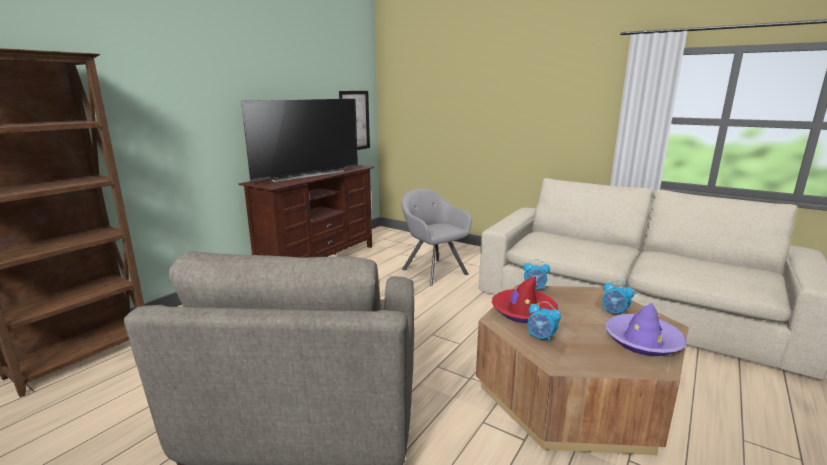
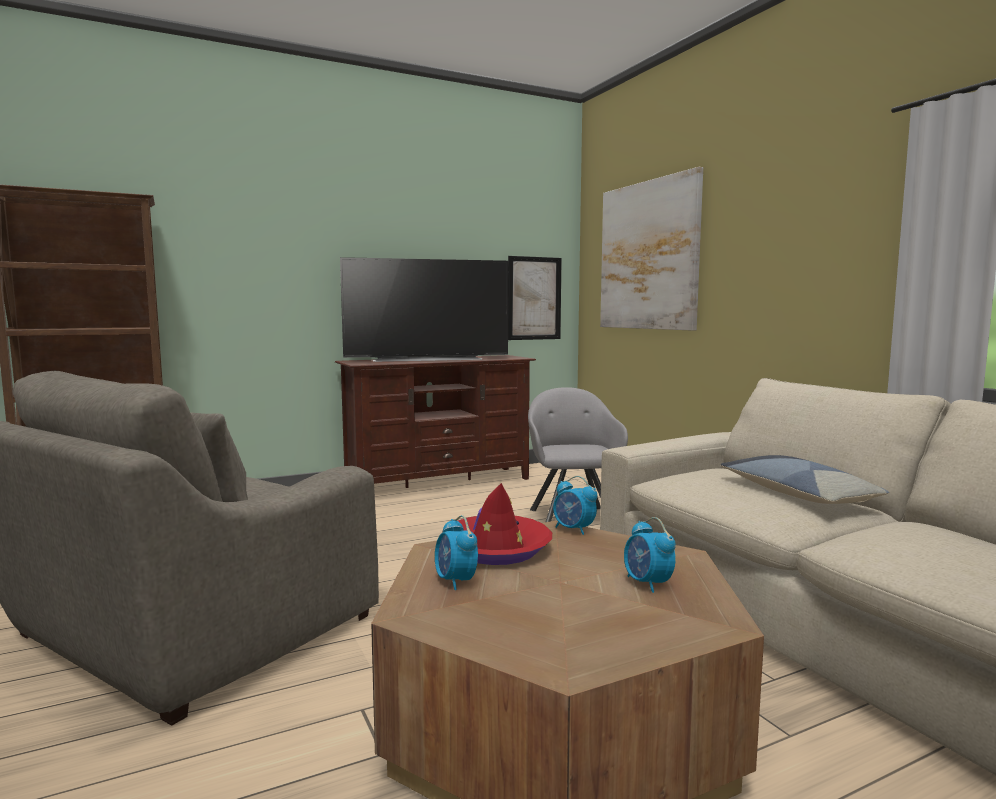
camera: 30 degrees right, 10 degrees down
(440, 94) = (648, 256): none -> picture
(594, 244) = (796, 494): none -> pillow
(642, 341) = (617, 628): purple hat -> none

